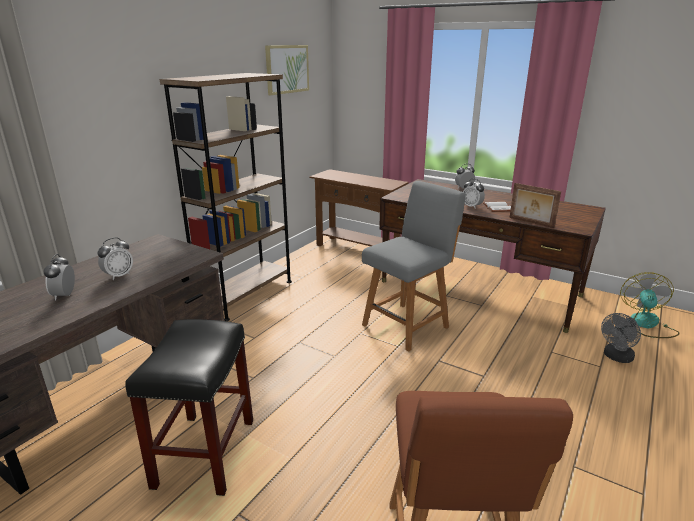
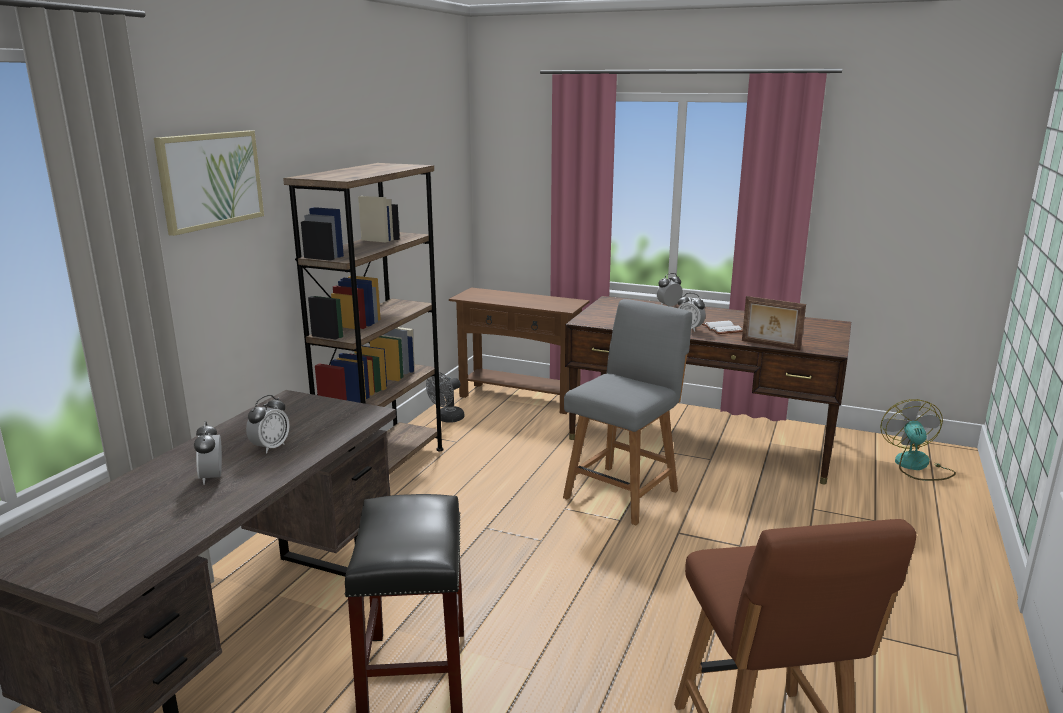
camera: 10 degrees left, 5 degrees down
(287, 69) = (420, 154): picture -> picture (210, 180)
(616, 357) = (890, 508): grey fan -> grey fan (447, 419)

